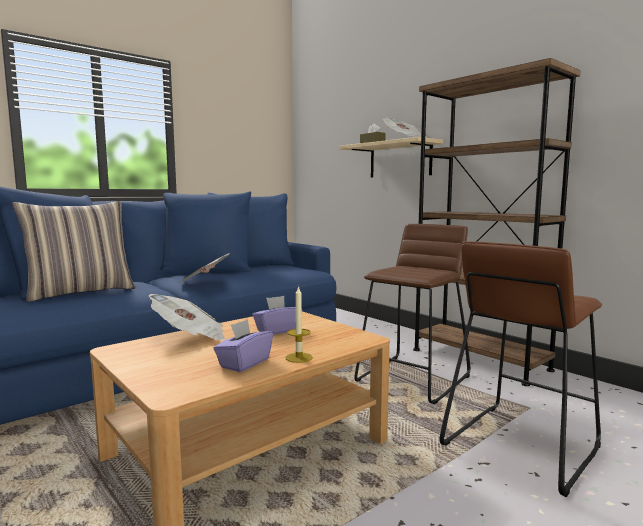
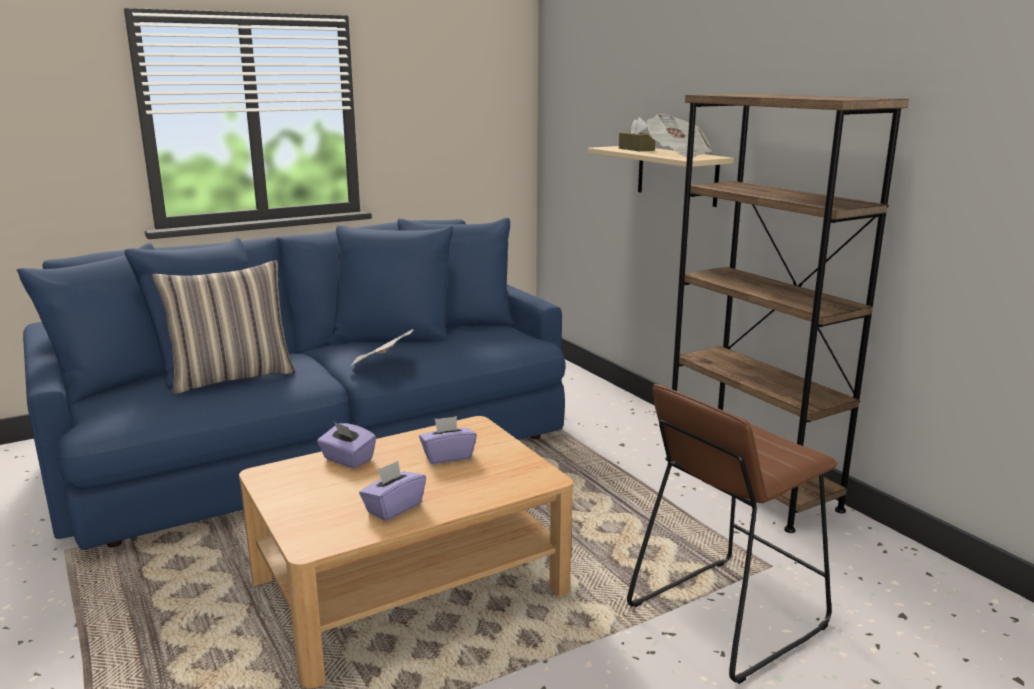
camera: 10 degrees right, 10 degrees up
(190, 337) = (347, 459): newspaper -> purple tissue box
(299, 357) = (455, 504): candle -> none
(413, 379) = (642, 508): brown stool -> none

